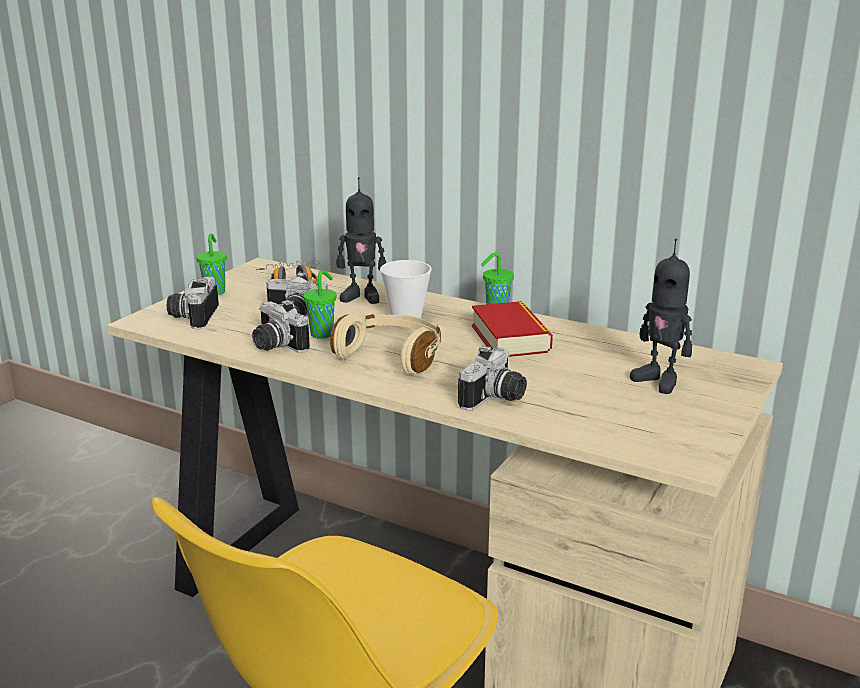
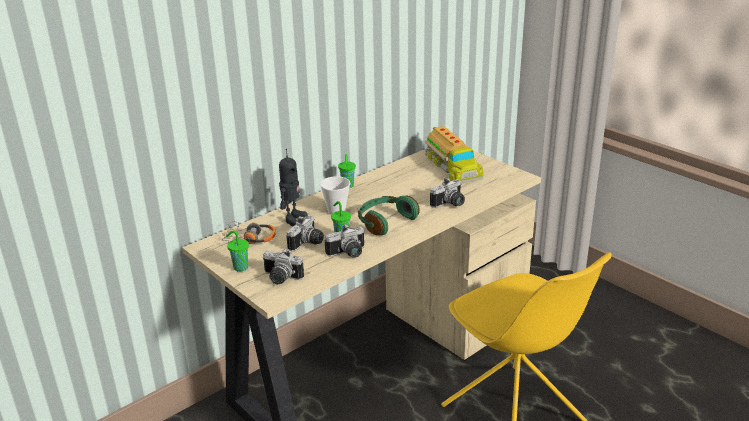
camera: 70 degrees left, 5 degrees up
(392, 356) = (385, 222): beige headphones -> green headphones
(496, 399) = (450, 204): camera -> camera turned 90 degrees clockwise
(510, 338) = (384, 189): book -> none
(659, 381) = (451, 166): toy robot -> toy truck

